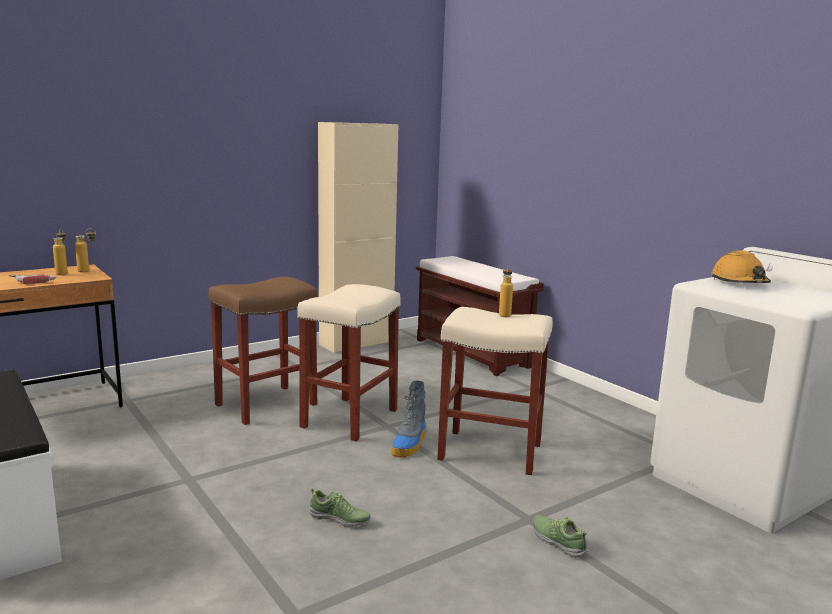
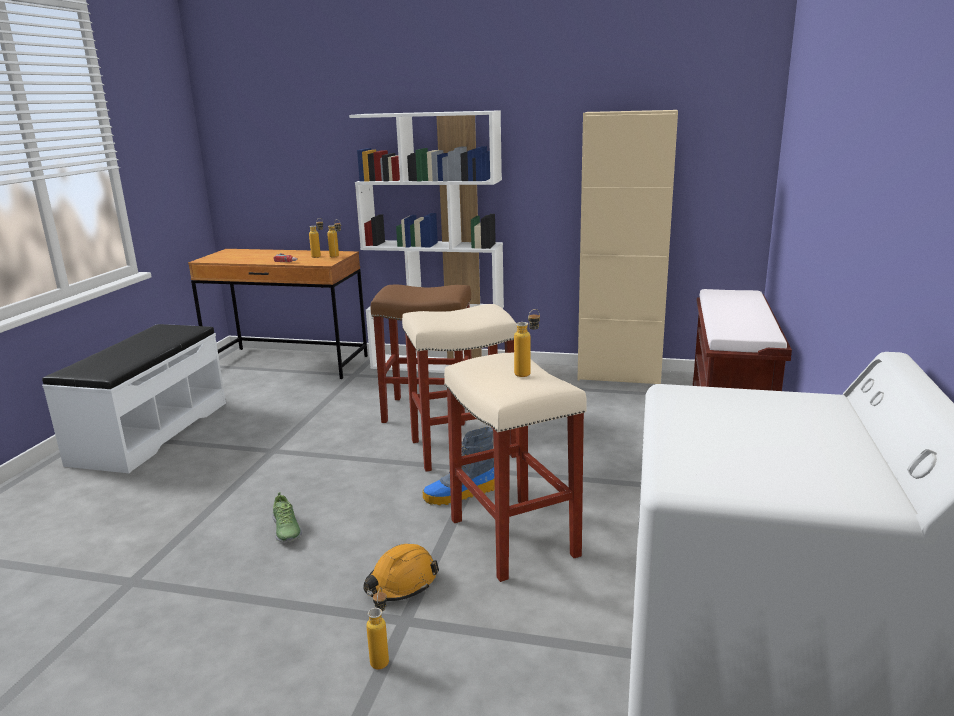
camera: 50 degrees right, 5 degrees up
(198, 371) = (438, 365): none -> white bookcase
(558, 541) = (381, 657): shoe -> bottle
(739, 282) = (761, 410): orange hard hat -> orange hard hat (401, 583)

